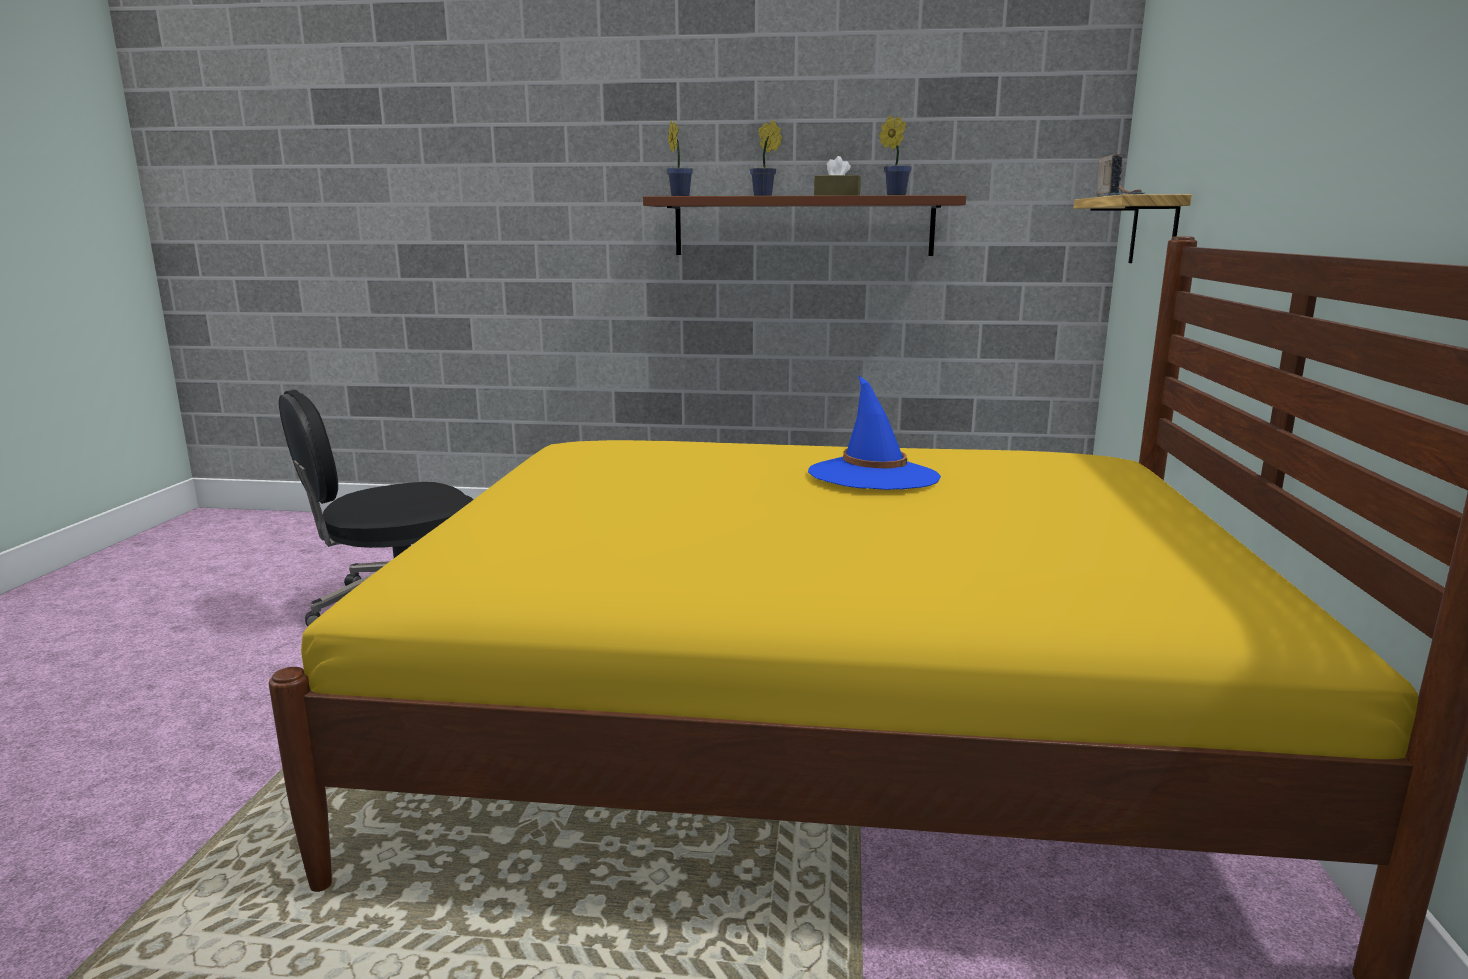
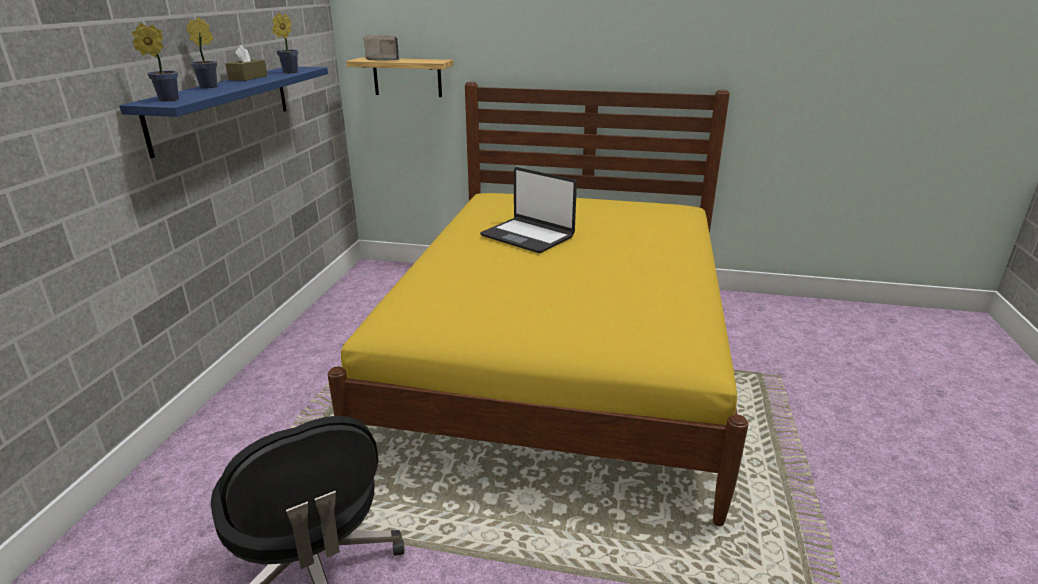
camera: 85 degrees left, 10 degrees up
(803, 226) = (223, 106): brown shelf -> blue shelf
(873, 476) = (528, 236): blue hat -> laptop

